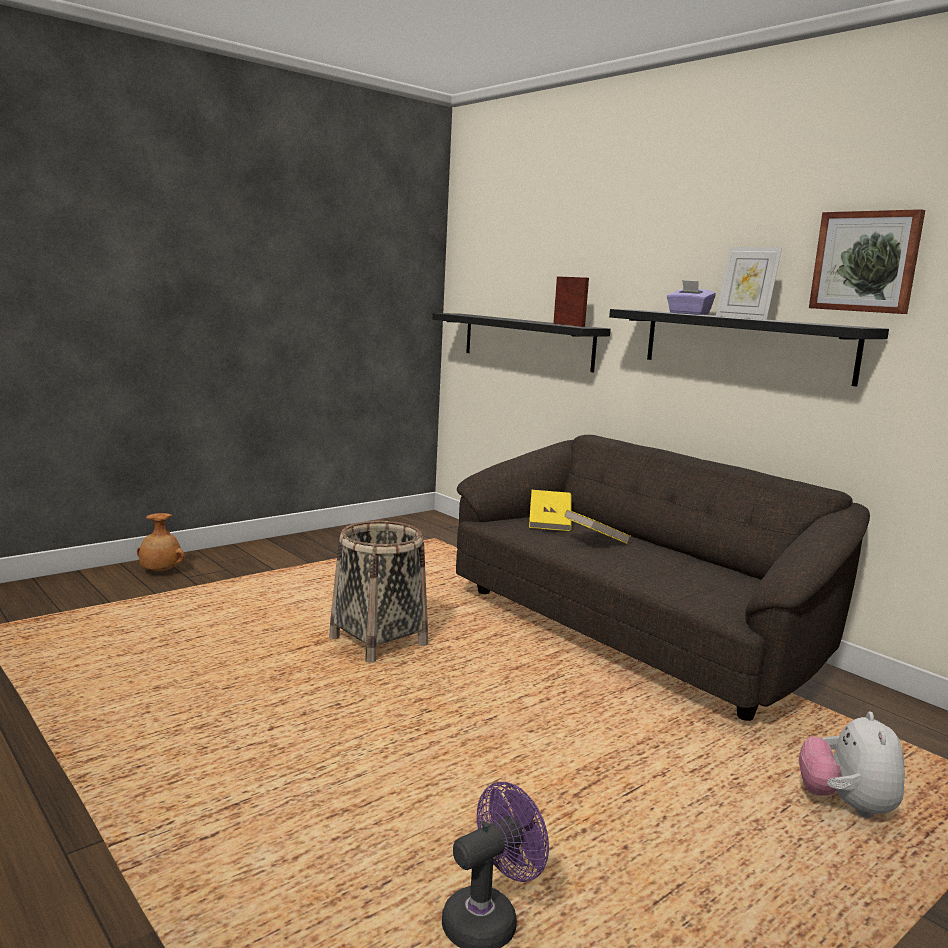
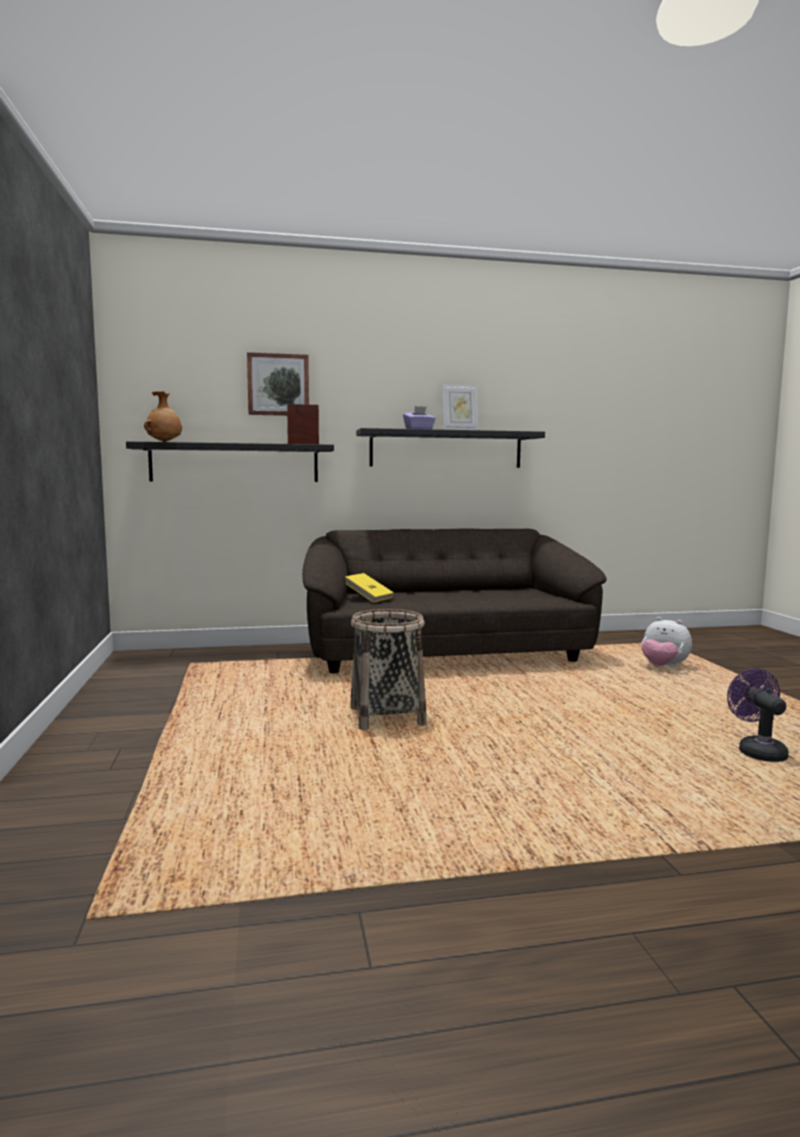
camera: 60 degrees left, 5 degrees down
(160, 571) = (64, 781): brown vase -> brown vase (165, 442)
(595, 541) = (421, 597): yellow book -> none
(866, 262) = (515, 396): picture -> picture (278, 385)

